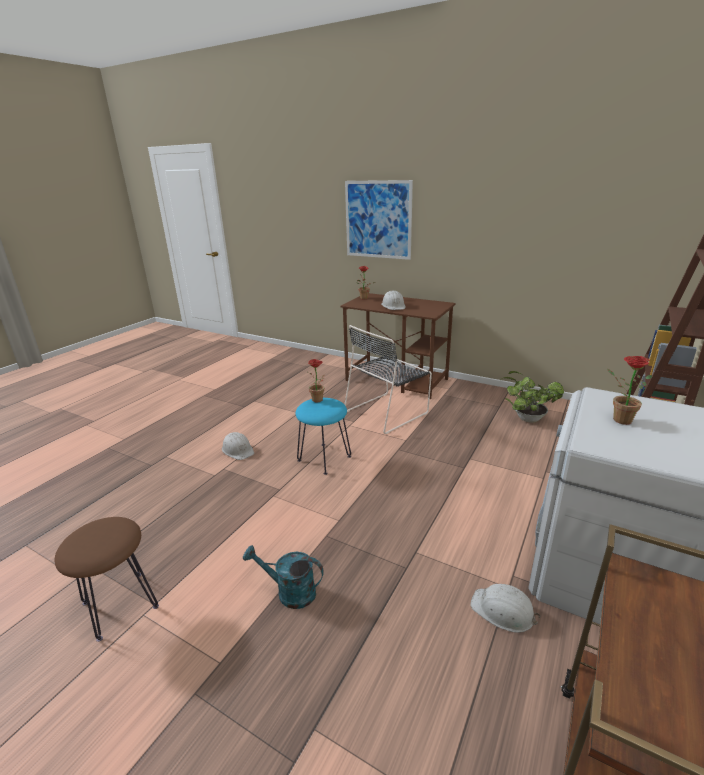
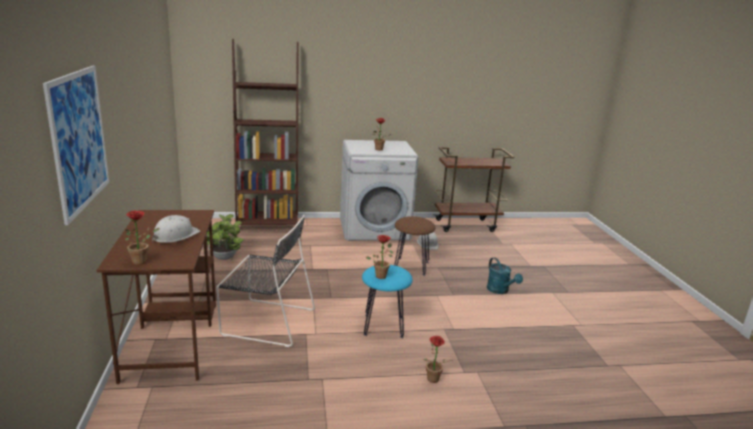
camera: 130 degrees left, 5 degrees down
(120, 605) = (593, 335): brown stool -> brown stool (411, 266)
(238, 450) = (432, 381): white hard hat -> potted plant

